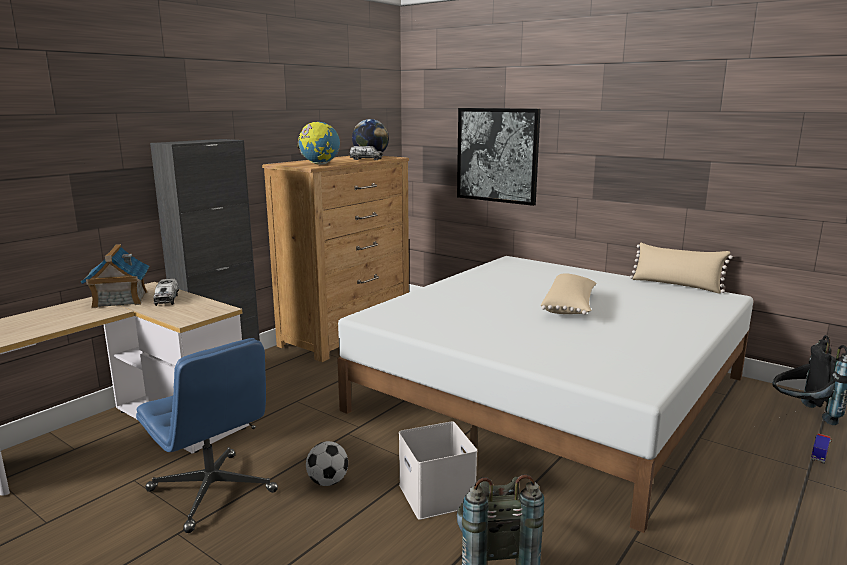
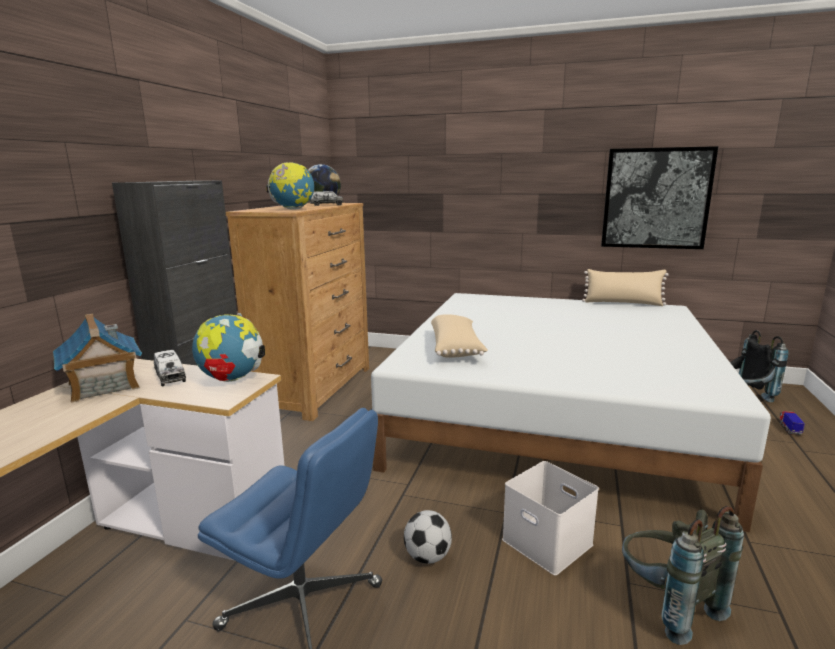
camera: 20 degrees left, 0 degrees up
(204, 307) = (232, 379): none -> globe
(497, 155) = (440, 199): picture -> picture (656, 198)
(570, 307) = (570, 331): beige pillow -> beige pillow (456, 348)

